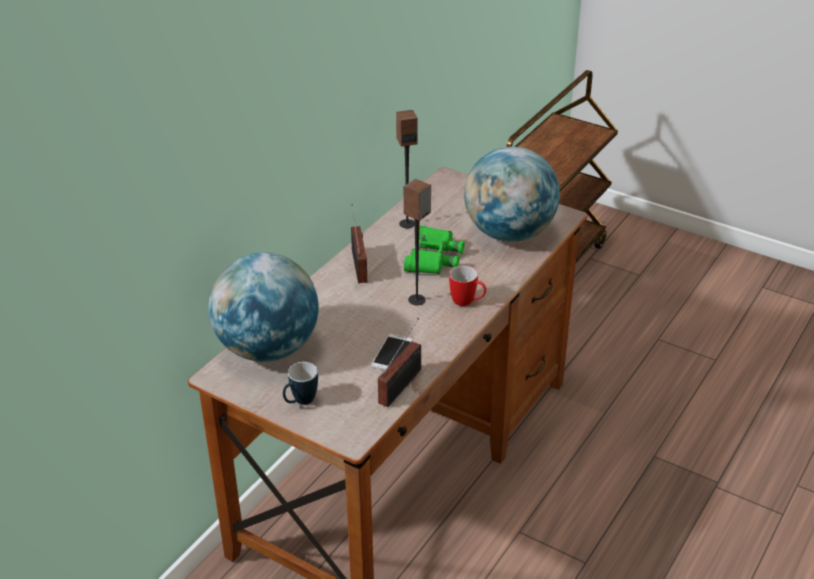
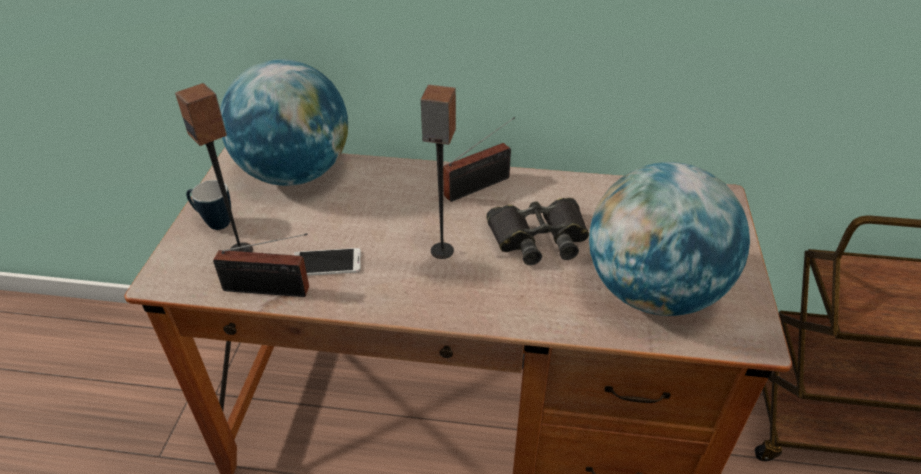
camera: 65 degrees right, 5 degrees up
(407, 223) = (590, 195): speaker -> speaker (241, 250)
(433, 257) = (539, 237): green binoculars -> black binoculars
(467, 303) = (465, 297): mug -> none

